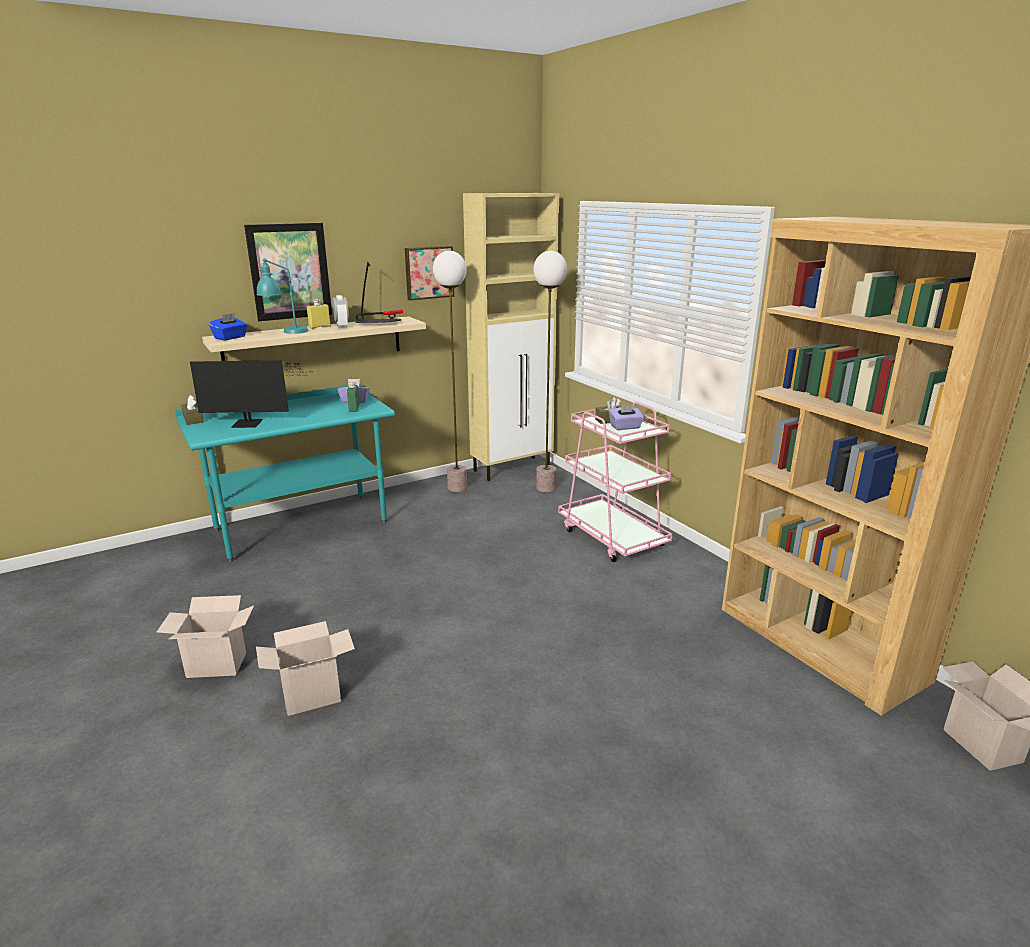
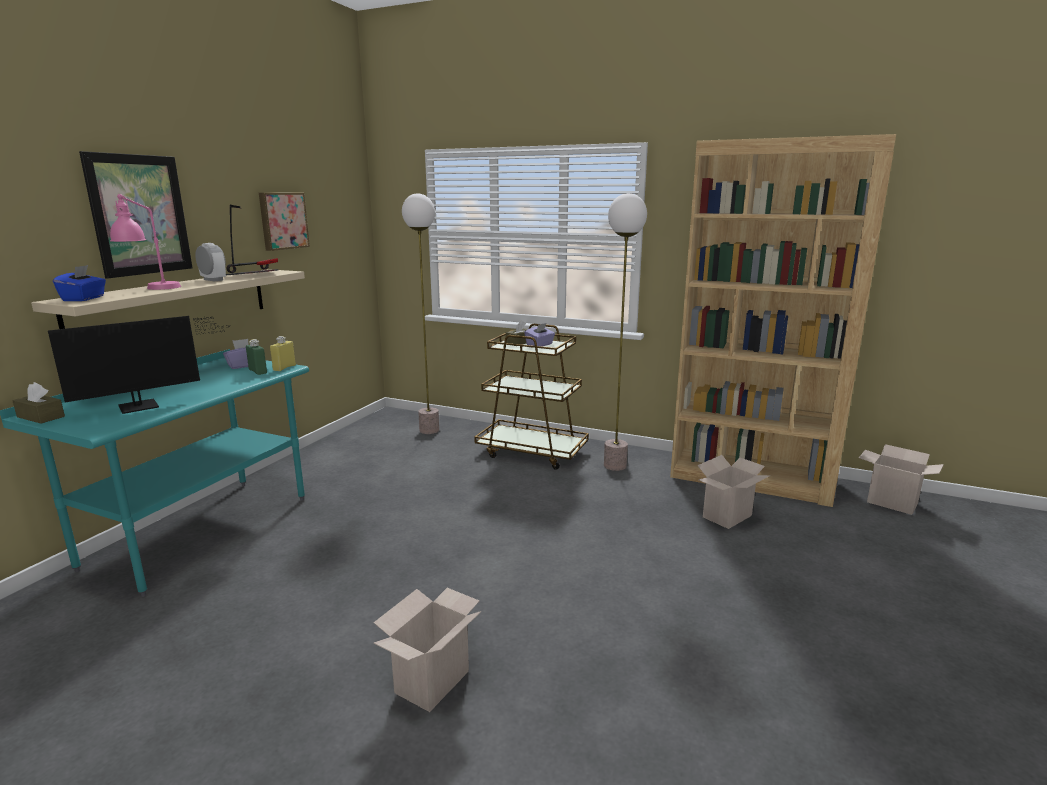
camera: 35 degrees left, 5 degrees down
(214, 666) = (270, 709): cardboard box -> cardboard box (727, 517)
(285, 332) = (151, 289): turquoise table lamp -> pink table lamp
(319, 327) = (185, 282): yellow bottle -> yellow bottle (284, 368)
(457, 488) = (343, 450): floor lamp -> floor lamp (615, 465)
(513, 468) = (378, 422): beige cabinet -> none
(612, 537) = (532, 452): pink cart -> brown cart

